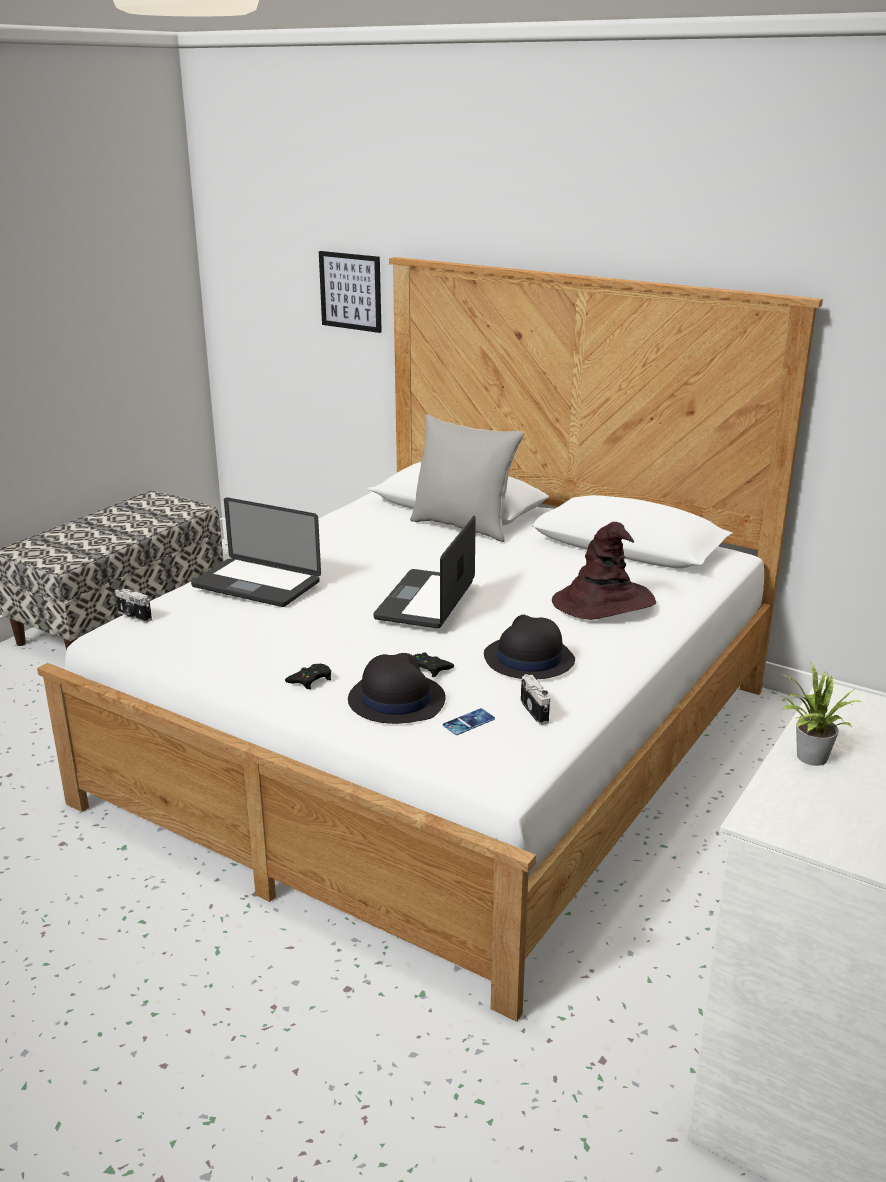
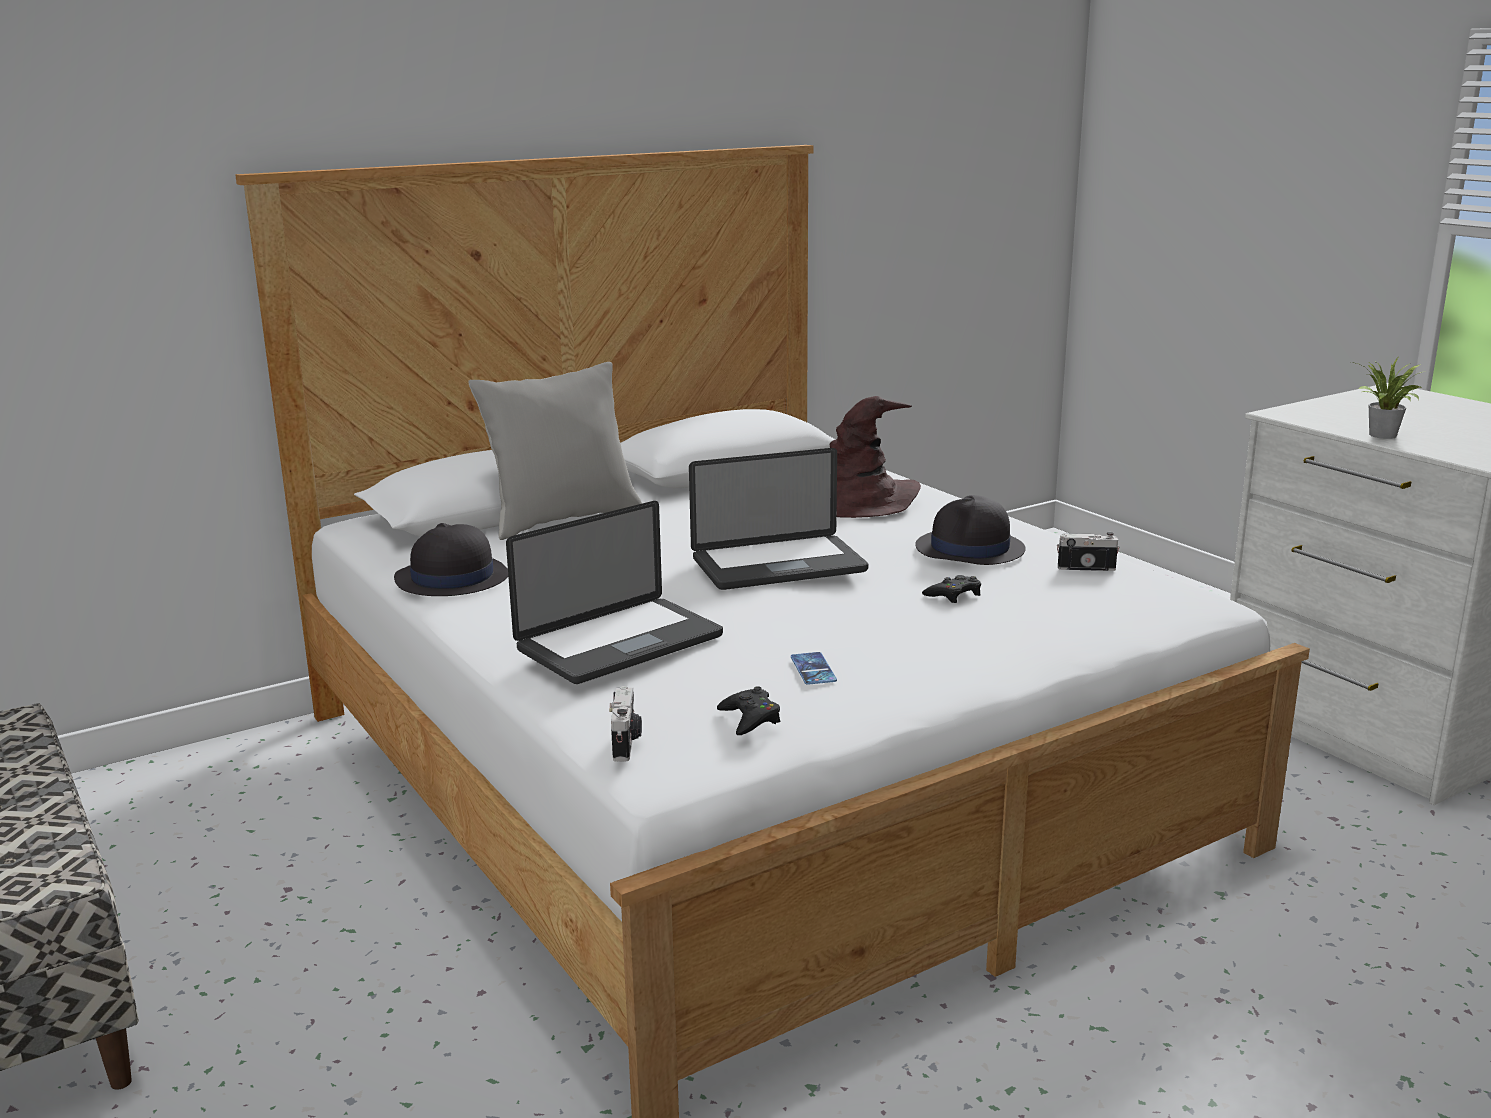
camera: 65 degrees left, 5 degrees down
(133, 616) = (626, 743): camera -> camera turned 60 degrees counterclockwise
(310, 680) = (939, 655): black game controller -> black game controller (750, 718)
(350, 291) = (136, 249): picture -> none
(395, 700) = (1024, 619): black hat -> black hat (451, 579)
(426, 600) = (779, 565): laptop -> laptop turned 60 degrees counterclockwise
(468, 722) = (1095, 596): phone -> phone (813, 669)

